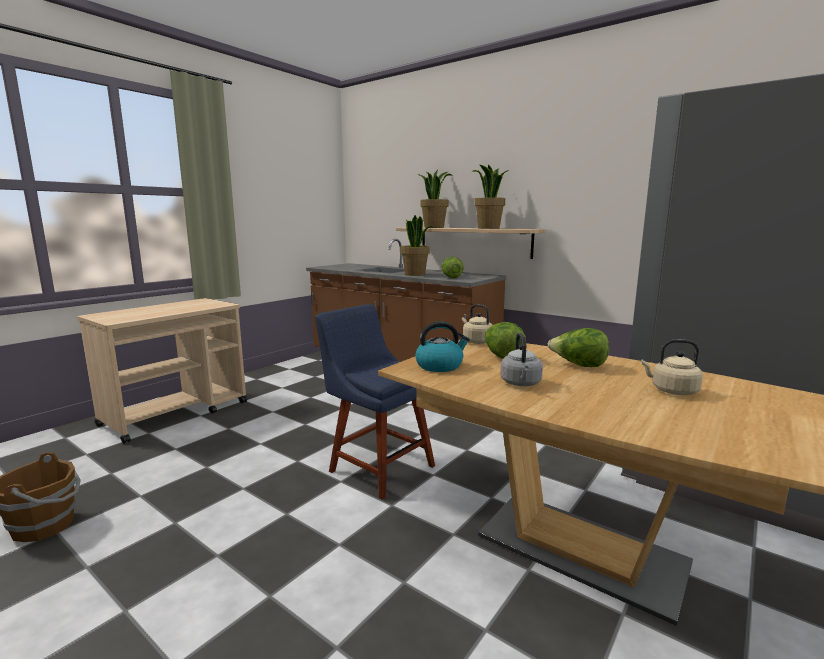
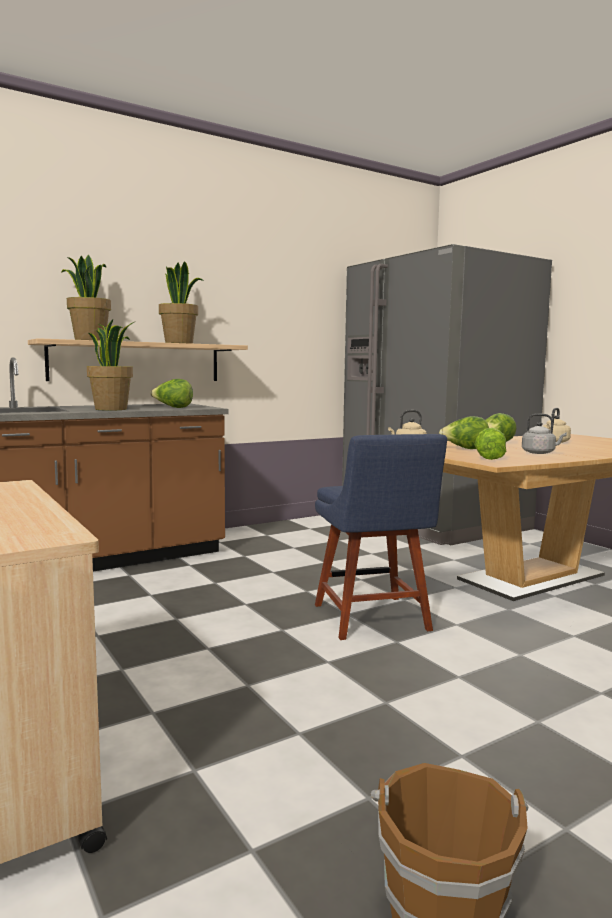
camera: 70 degrees left, 5 degrees down
(378, 466) = (373, 620): blue chair -> blue chair turned 75 degrees counterclockwise
(440, 366) = (488, 458): kettle -> lettuce

